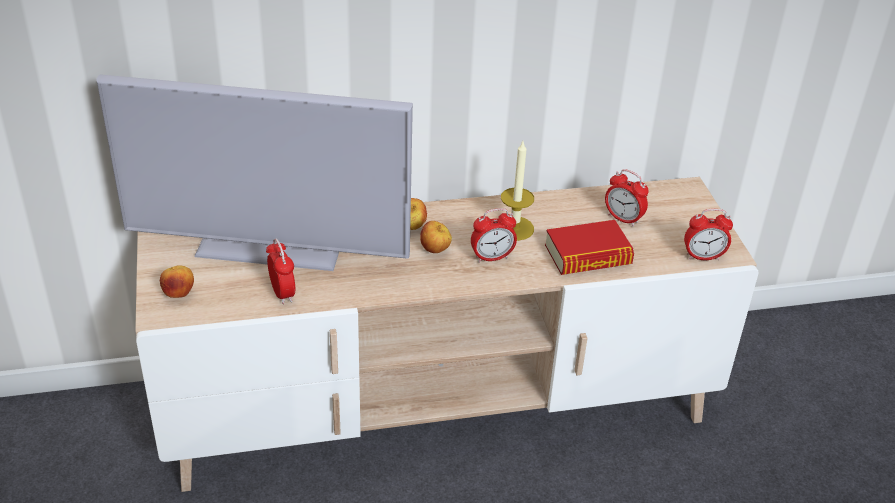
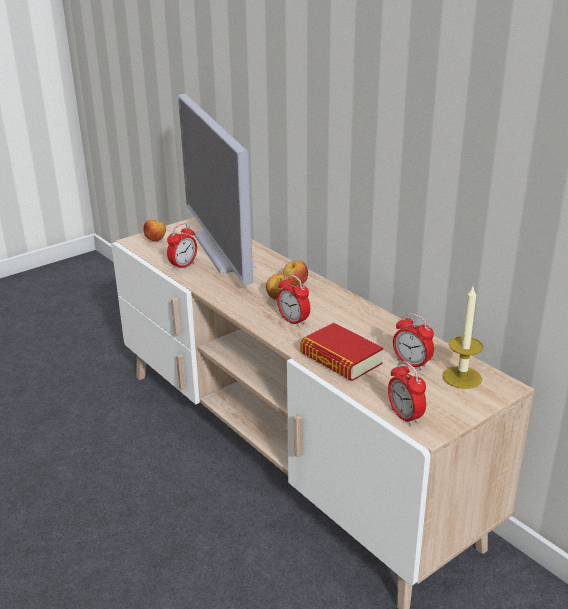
camera: 65 degrees right, 10 degrees down
(514, 228) = (340, 320): candle -> candle (462, 377)
(623, 219) = (412, 363): alarm clock -> alarm clock turned 60 degrees counterclockwise

